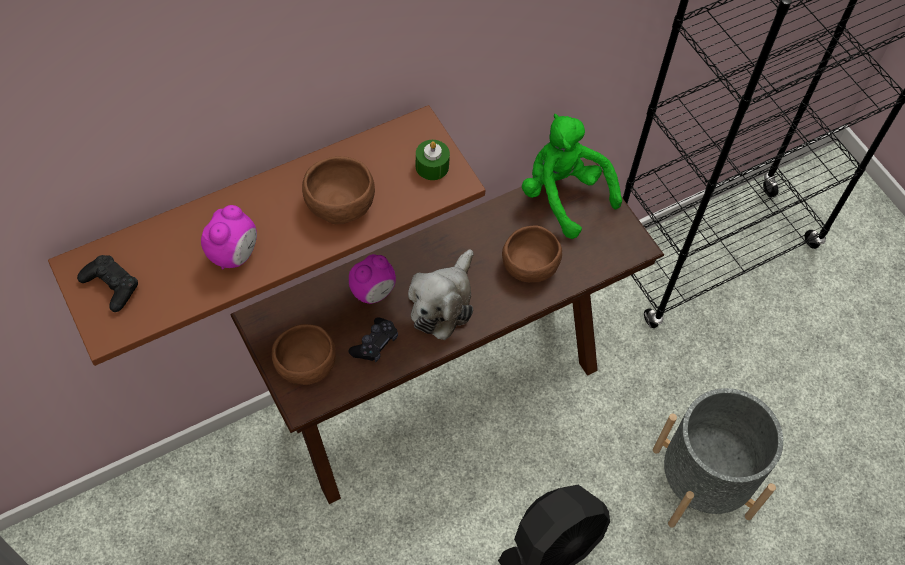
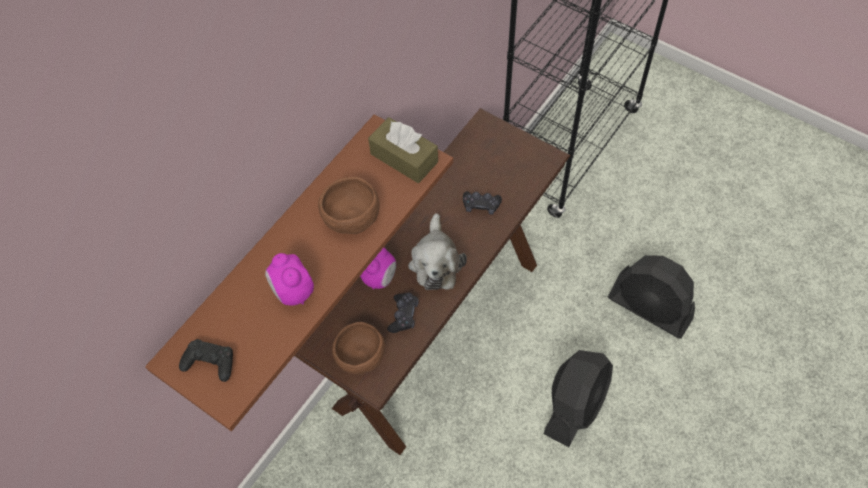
camera: 20 degrees left, 0 degrees up
(234, 254) = (293, 292): alarm clock -> alarm clock turned 150 degrees clockwise
(432, 166) = (404, 158): green candle -> brown tissue box
(528, 264) = (481, 205): brown bowl -> black game controller
(563, 195) = (477, 144): green plush toy -> none
(701, 482) = (649, 309): grey planter -> black fan

